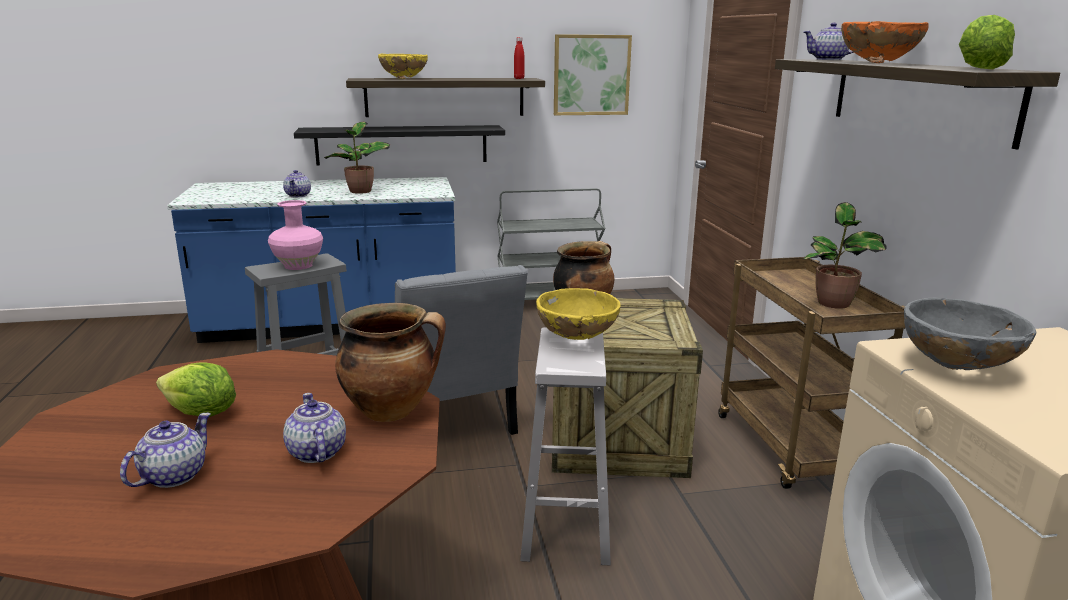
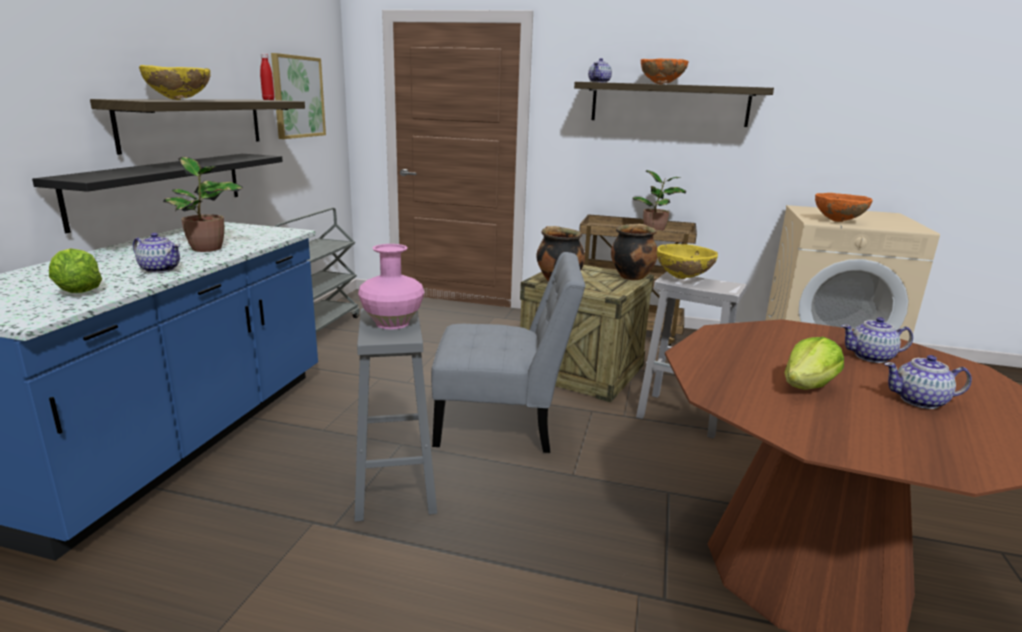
camera: 65 degrees left, 0 degrees up
(172, 476) = (920, 401): teapot -> teapot turned 45 degrees counterclockwise
(392, 410) = (802, 331): cooking pot -> cooking pot (631, 276)
(957, 368) = (838, 221): grey bowl -> orange bowl
(980, 69) = (745, 86): lettuce -> lettuce (78, 291)

